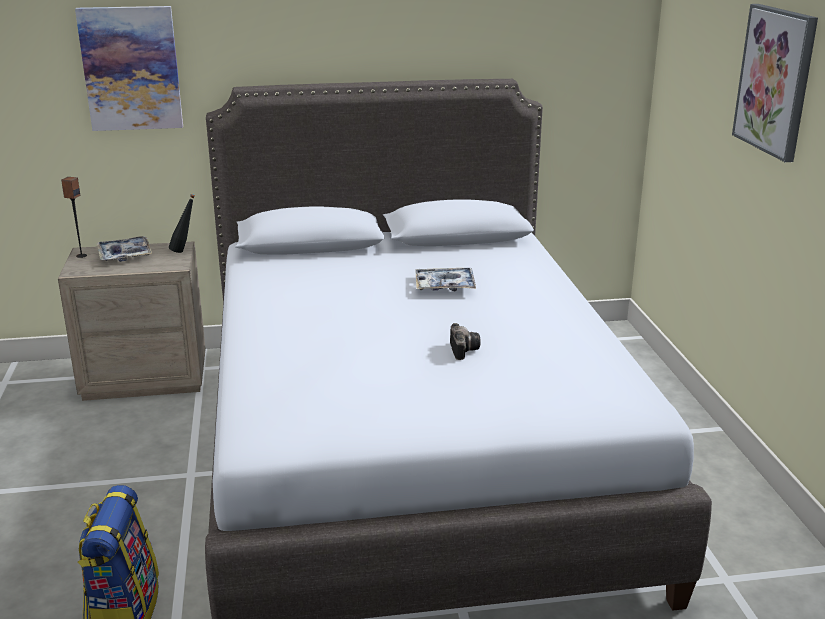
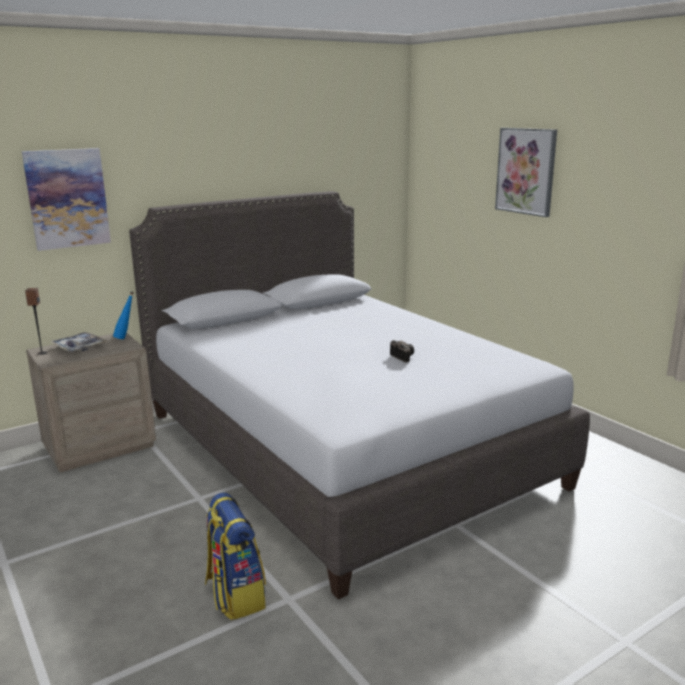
camera: 25 degrees left, 5 degrees down
(184, 251) = (126, 338): black bottle -> blue bottle
(445, 286) = (346, 327): tray -> none

